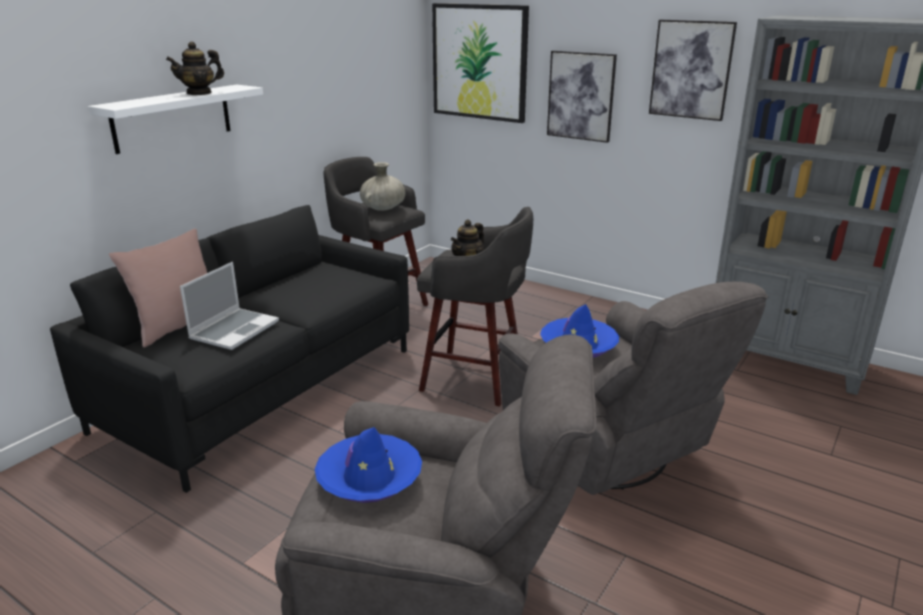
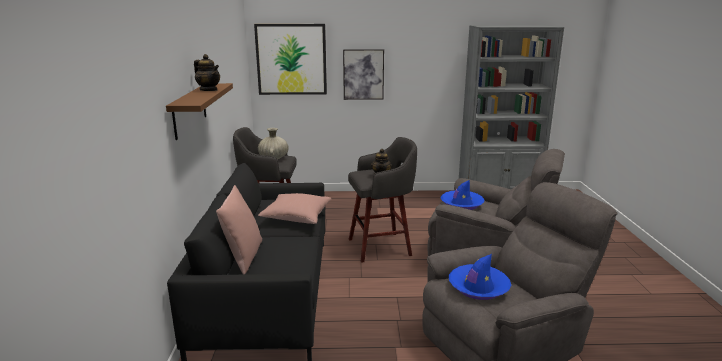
camera: 35 degrees left, 5 degrees down
(172, 118) = (189, 110): white shelf -> brown shelf
(199, 93) = (209, 90): teapot -> teapot turned 75 degrees counterclockwise
(234, 330) = (284, 248): laptop -> none
(316, 295) = (296, 217): none -> pink pillow
(691, 69) = (427, 55): picture -> none

